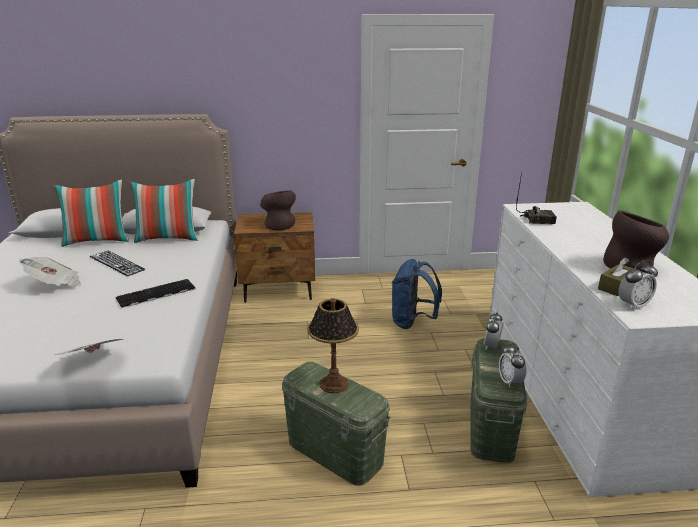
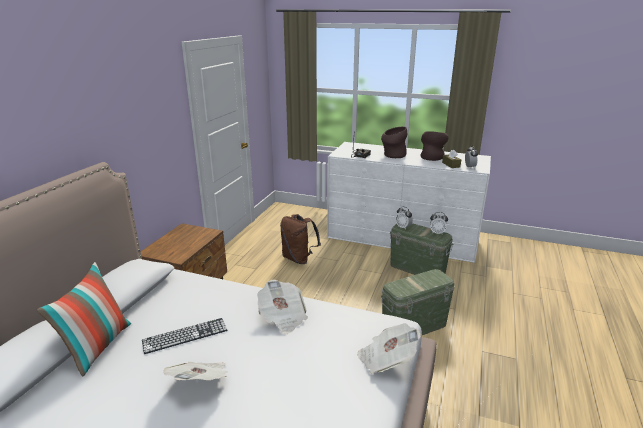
camera: 65 degrees left, 0 degrees up
(155, 294) = (283, 317): keyboard -> newspaper
(168, 238) = (155, 297): pillow -> none
(279, 224) = (189, 241): brown vase -> brown vase (392, 155)
(333, 384) = (415, 281): table lamp -> none
(412, 322) = (299, 259): blue backpack -> brown backpack

